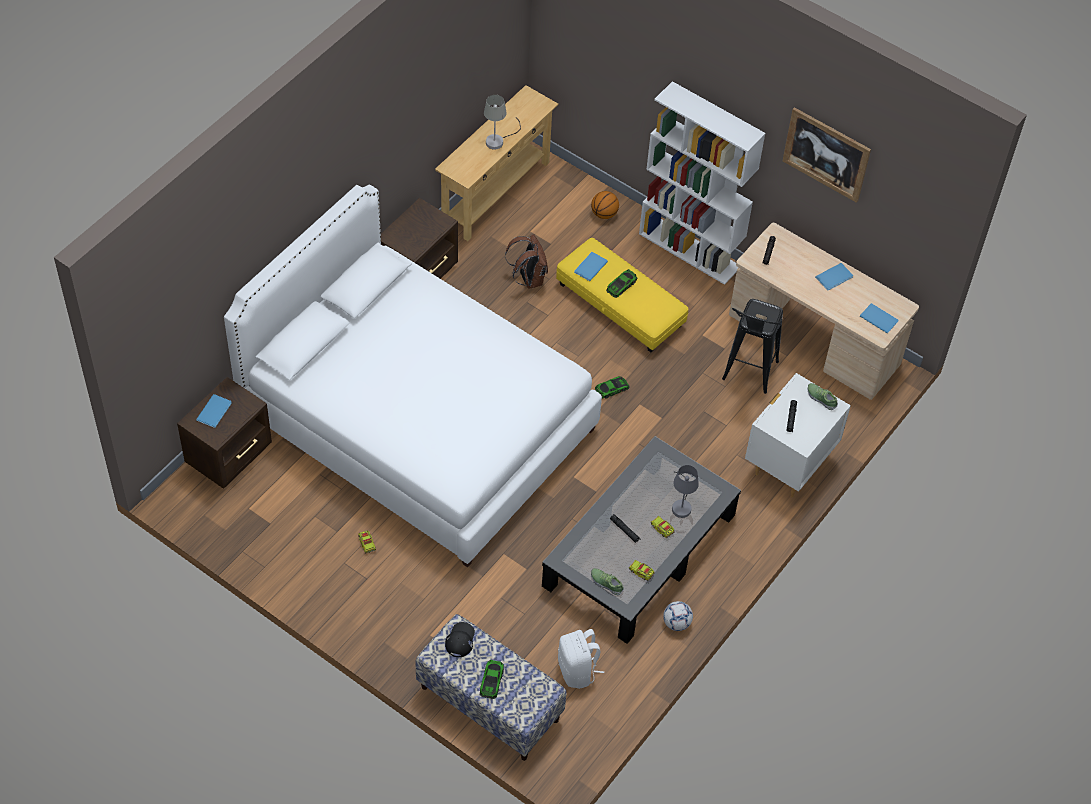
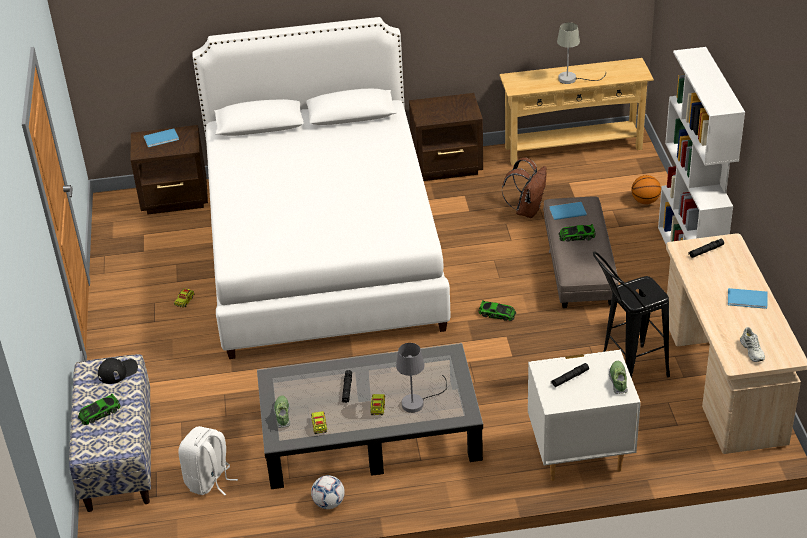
camera: 50 degrees right, 15 degrees down
(620, 305) = (578, 264): yellow ottoman -> grey ottoman
(826, 154) = (777, 143): picture -> none
(878, 318) = (752, 350): blue book -> white shoe

